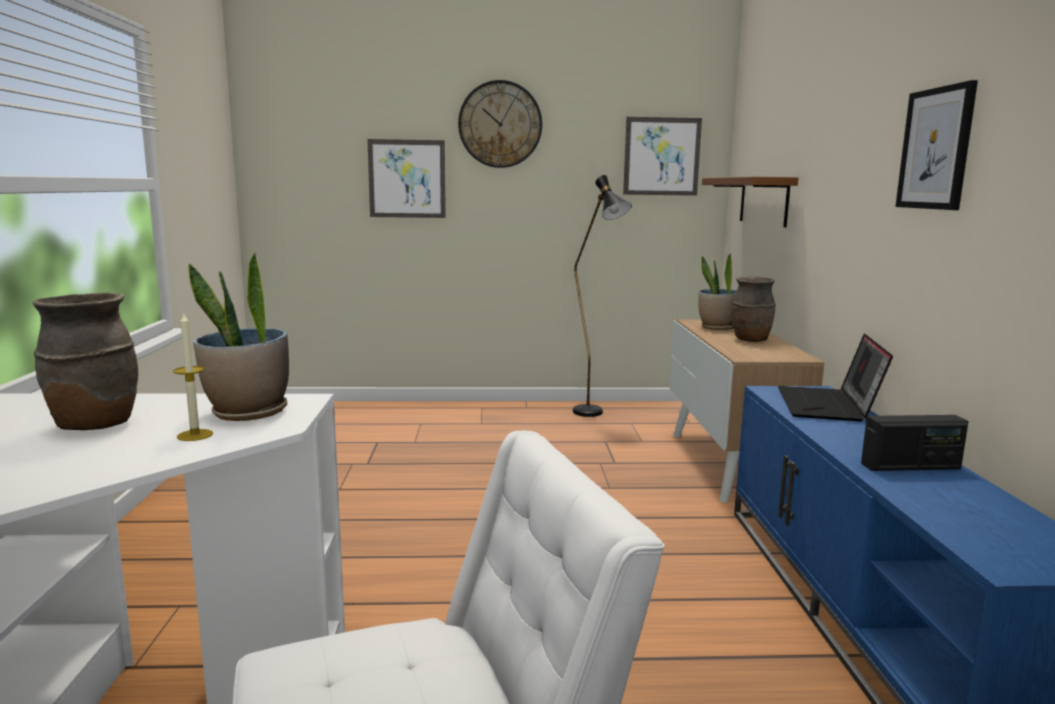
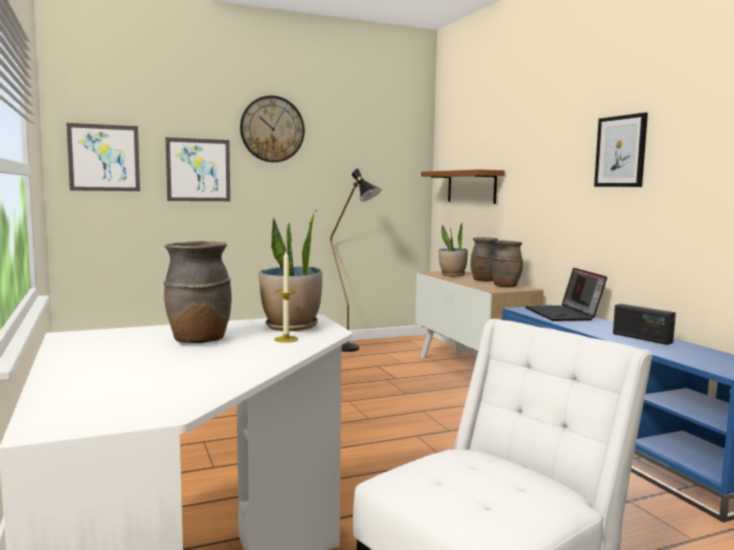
camera: 20 degrees left, 5 degrees down
(661, 156) = (388, 156): picture -> picture (104, 158)
(770, 352) = (505, 286): none -> brown vase
(910, 466) = (641, 338): radio -> radio turned 75 degrees clockwise

